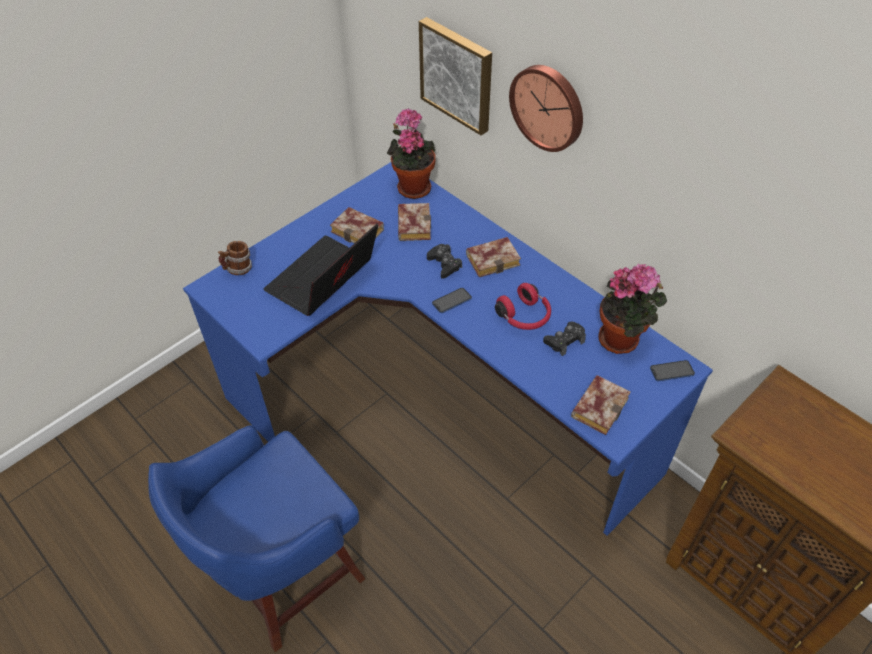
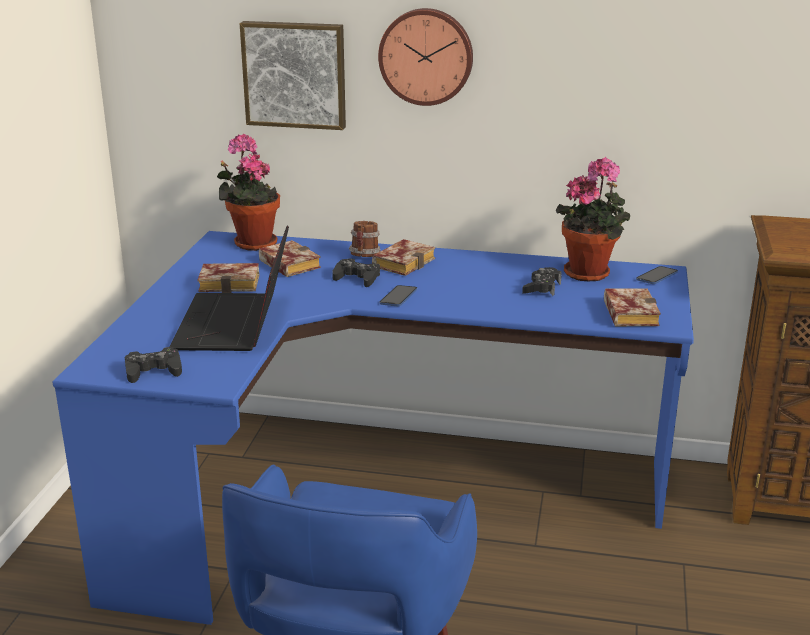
camera: 35 degrees left, 25 degrees down
(238, 269) = (114, 346): mug -> mug (364, 256)
(239, 307) = (153, 371): none -> black game controller
(524, 316) = (484, 285): red headphones -> none

